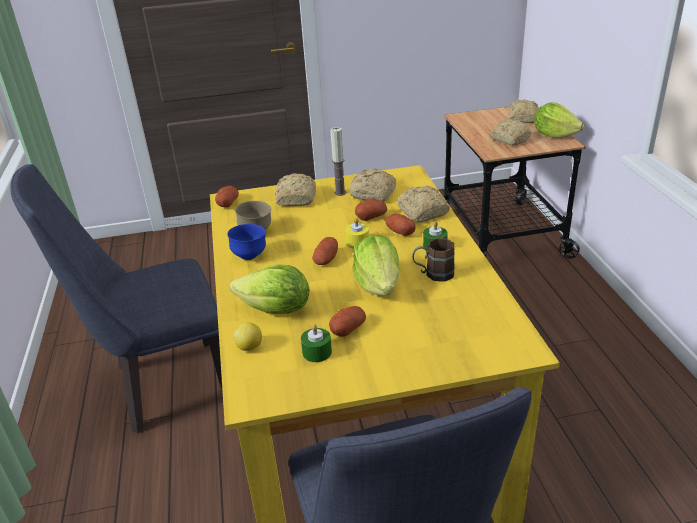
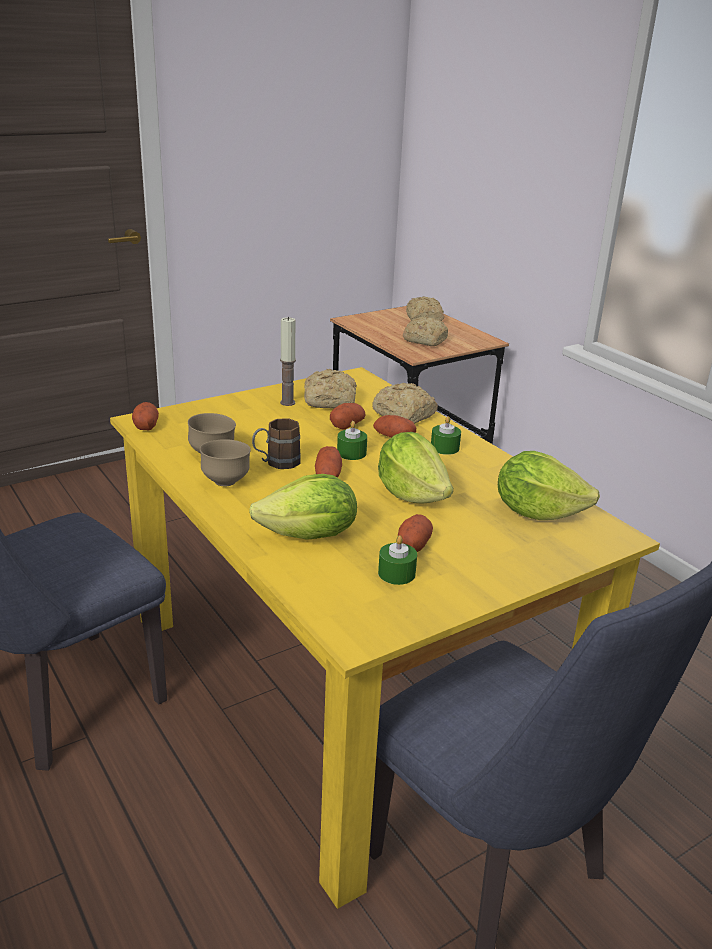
camera: 25 degrees left, 5 degrees down
(250, 256) = (226, 482): blue bowl -> brown bowl
(250, 347) = (308, 581): lemon -> none
(297, 198) = (236, 412): bread -> none
(357, 242) = (351, 453): yellow candle -> green candle
(433, 274) = (466, 476): brown mug -> brown mug (276, 463)
(554, 135) = (469, 334): lettuce -> lettuce (537, 512)

